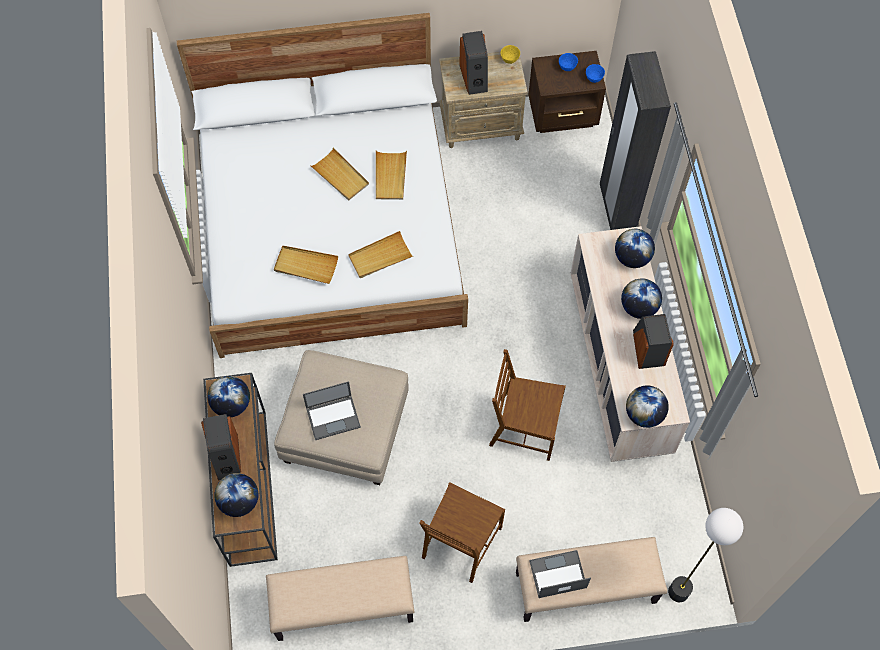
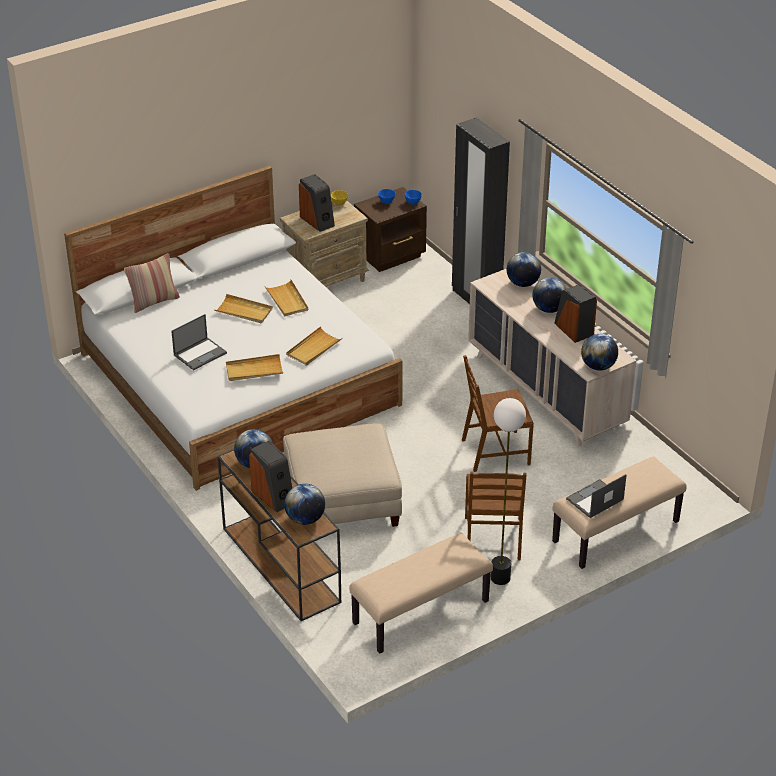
camera: 25 degrees left, 25 degrees down
(263, 128) = (154, 302): none -> pillow
(333, 417) = (340, 464): laptop -> laptop (200, 354)
(678, 592) = (691, 509): floor lamp -> floor lamp (500, 578)

